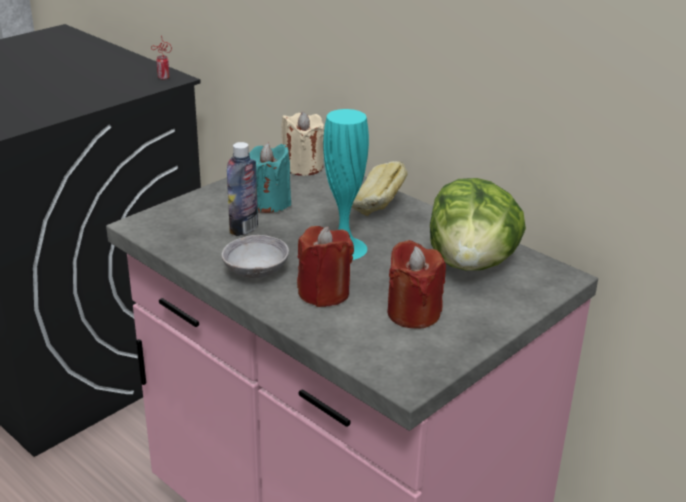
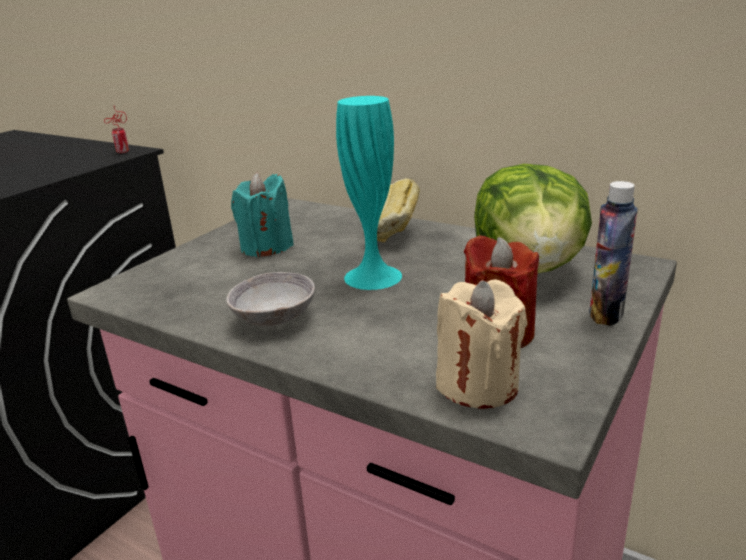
camera: 10 degrees left, 5 degrees down
(244, 228) = (244, 275): bottle -> bottle (606, 313)
(302, 167) = (293, 211): beige candle -> beige candle (478, 385)
(324, 293) = (372, 328): red candle -> none

